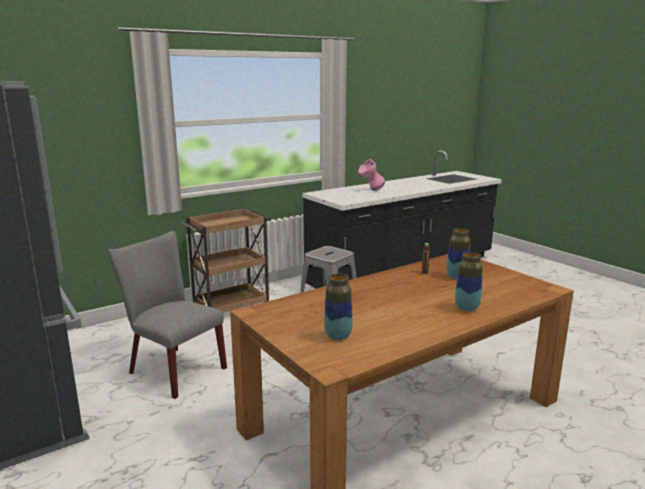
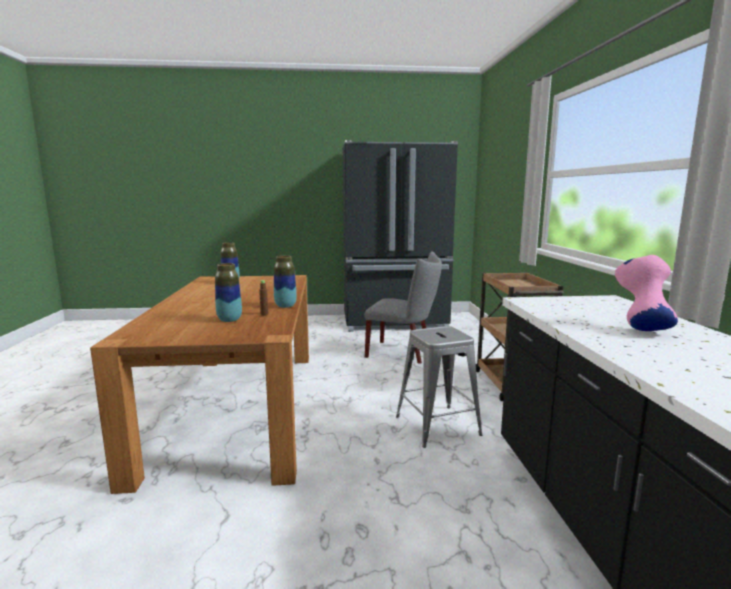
camera: 120 degrees right, 5 degrees down
(172, 369) = (403, 352): grey chair -> grey chair turned 45 degrees clockwise
(467, 308) = (181, 307): vase -> vase (285, 306)

